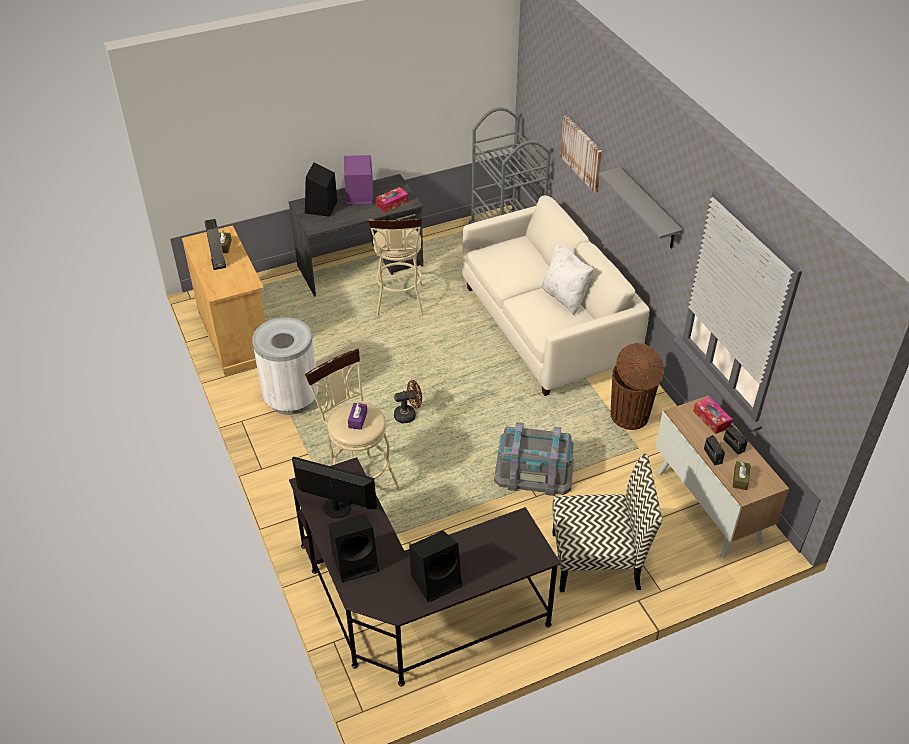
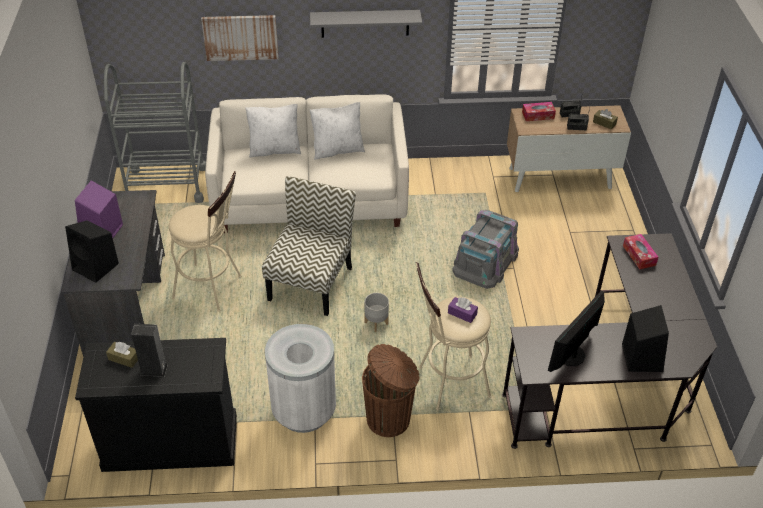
camera: 70 degrees left, 0 degrees up
(235, 336) = (170, 442): beige cabinet -> black cabinet
(392, 203) = (134, 210): tissue box -> tissue box (639, 255)
(408, 415) = (376, 323): brown fan -> grey planter
(437, 580) = (673, 309): black speaker -> none
(538, 260) = (274, 150): none -> white pillow
(597, 560) = (593, 253): chair -> chair (310, 282)
(630, 416) = (448, 185): brown trash can -> brown trash can (390, 419)

